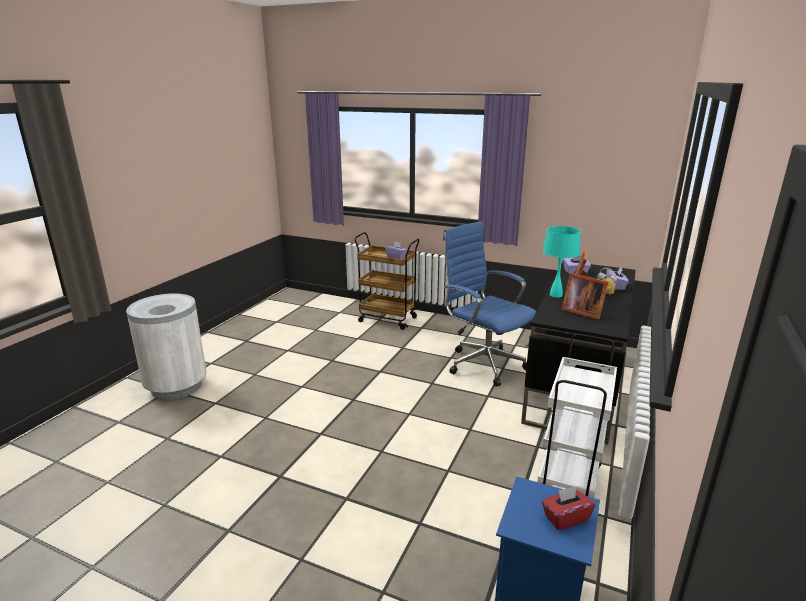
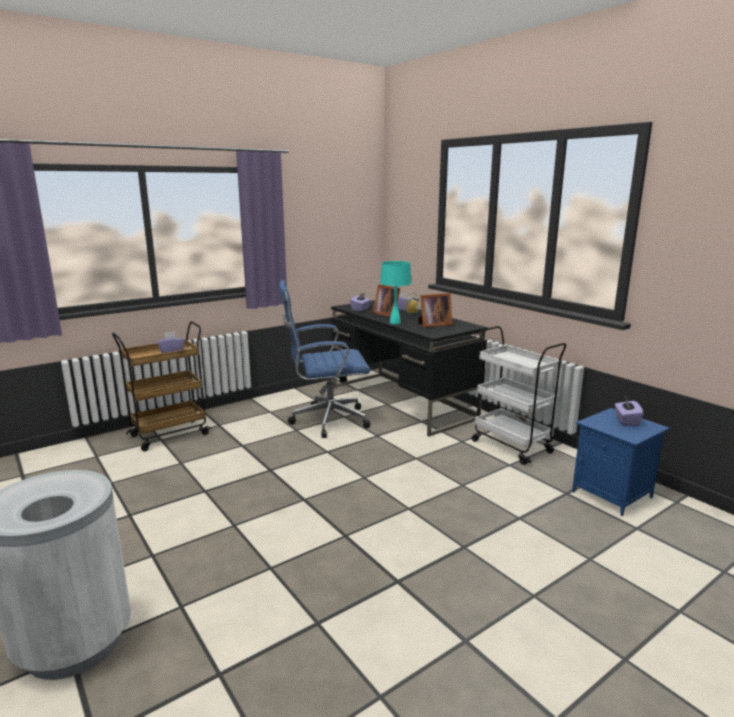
camera: 60 degrees left, 5 degrees down
(565, 518) = (626, 421): red tissue box -> purple tissue box

